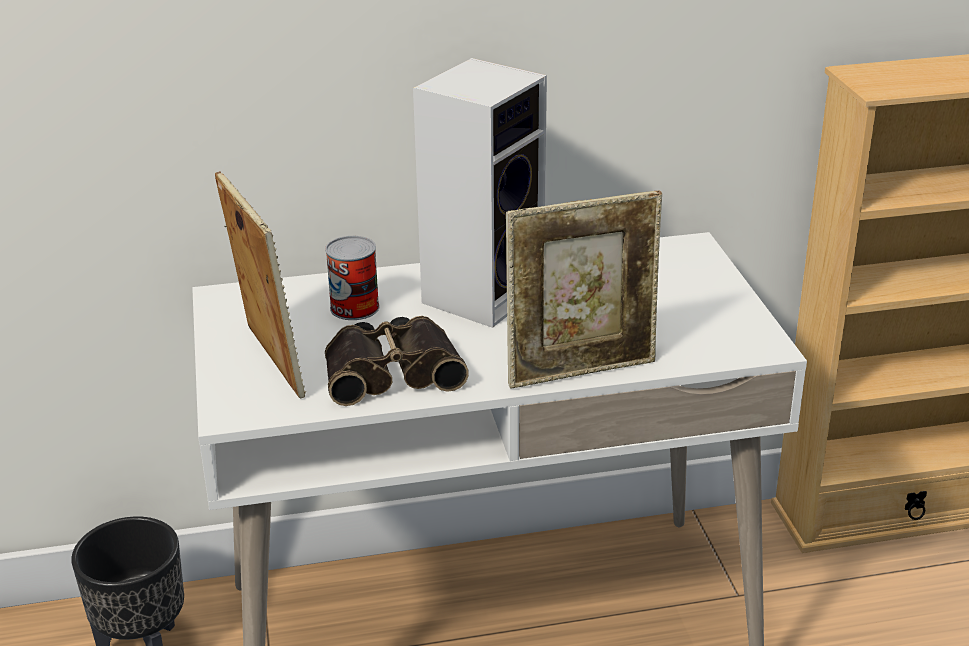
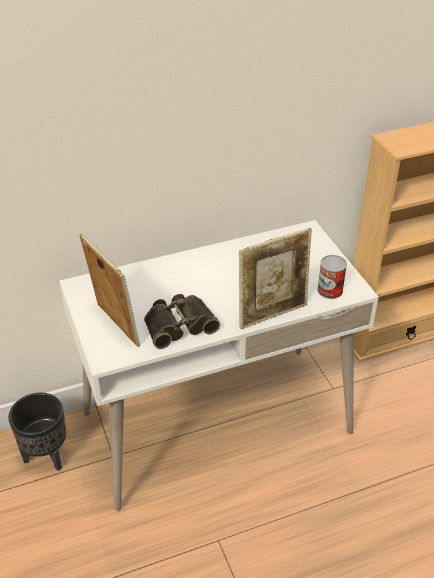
camera: 10 degrees left, 10 degrees up
(354, 307) = (148, 286): can -> can (330, 290)
(483, 293) = (212, 270): speaker -> none

